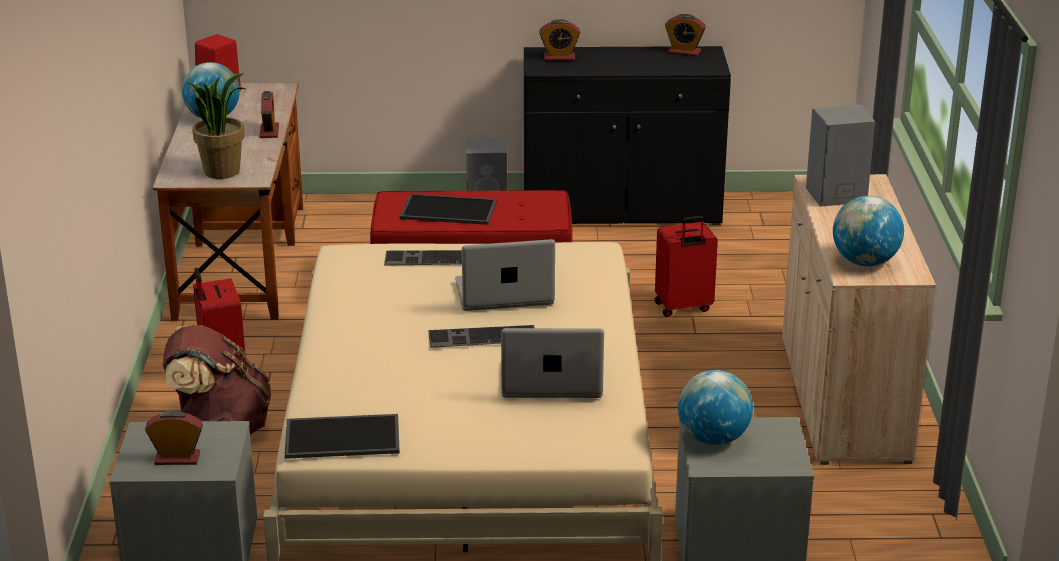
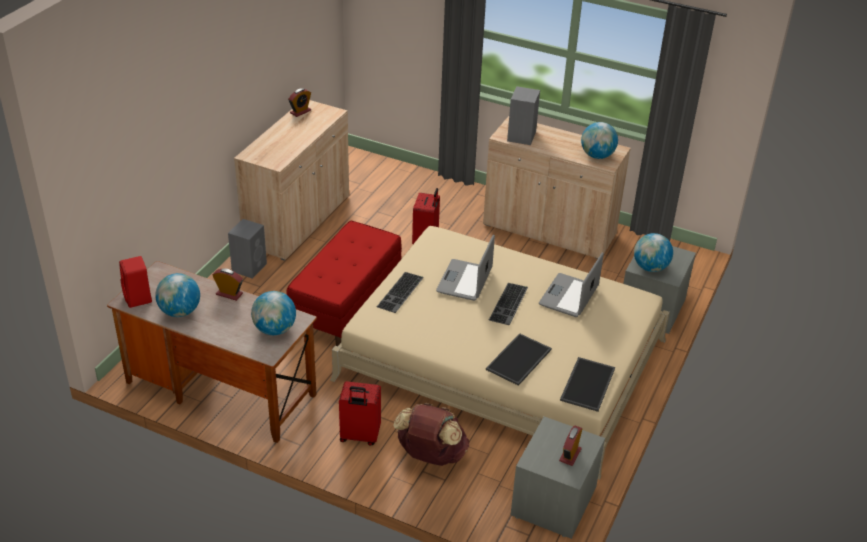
camera: 65 degrees left, 10 degrees up
(222, 171) = (275, 330): potted plant -> globe
(447, 211) = (339, 269): tray -> tray (519, 360)
(559, 57) = (265, 152): alarm clock -> none
(621, 210) = (298, 221): black cabinet -> beige cabinet

